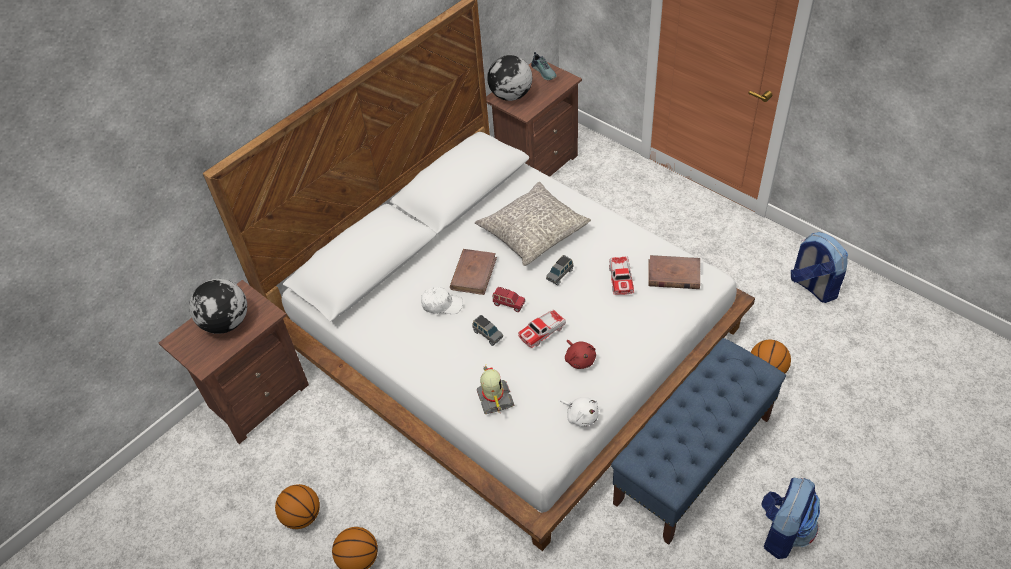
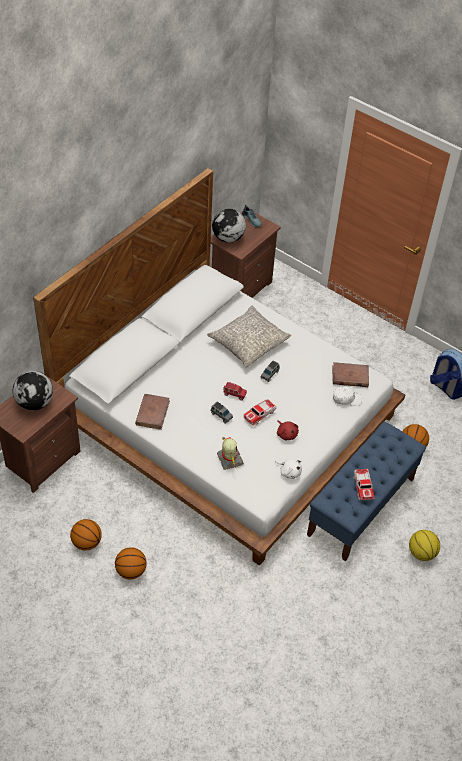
camera: 10 degrees left, 0 degrees up
(441, 304) = (186, 394): white cap -> white cap (346, 398)
(473, 273) = (207, 372): brown book -> brown book (152, 413)
(621, 279) = (313, 378): toy car -> toy car (363, 486)
(783, 531) = (421, 553): backpack -> basketball

